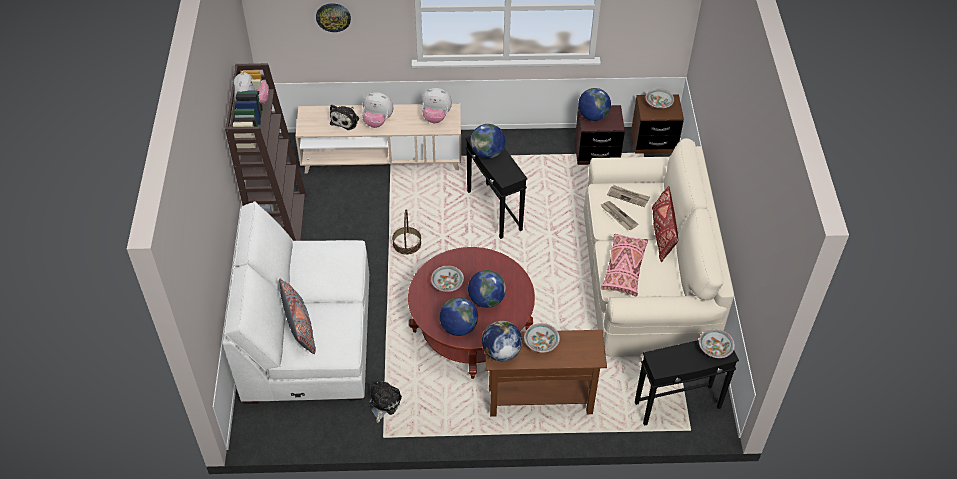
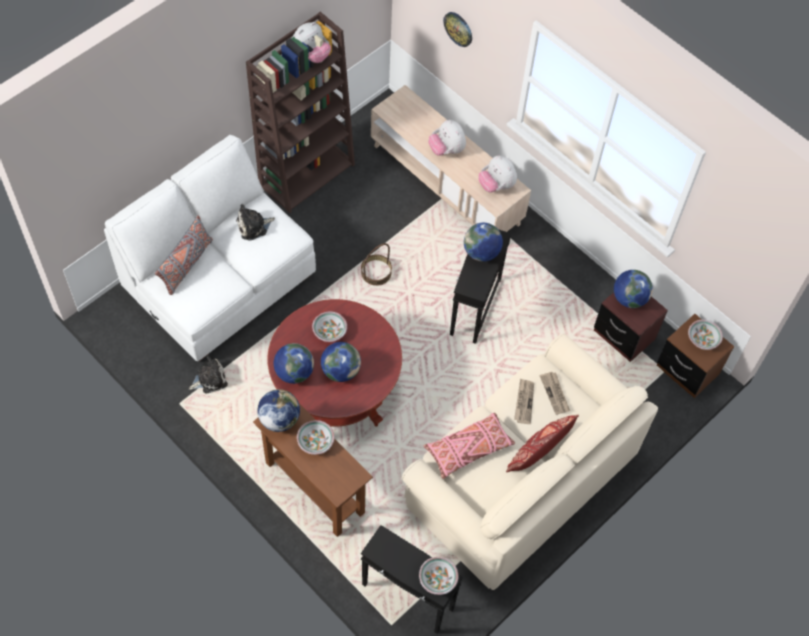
camera: 45 degrees right, 10 degrees up
(346, 120) = (424, 127): plush toy -> plush toy (254, 226)

